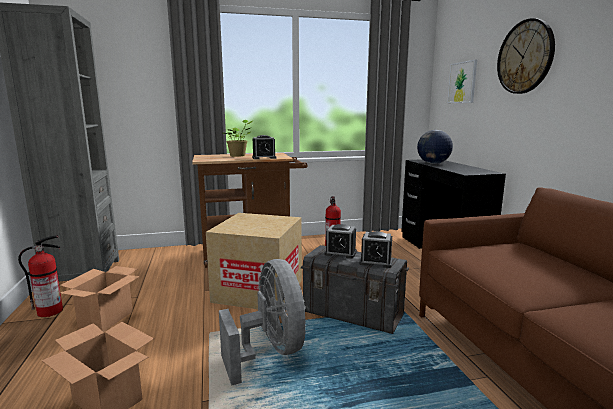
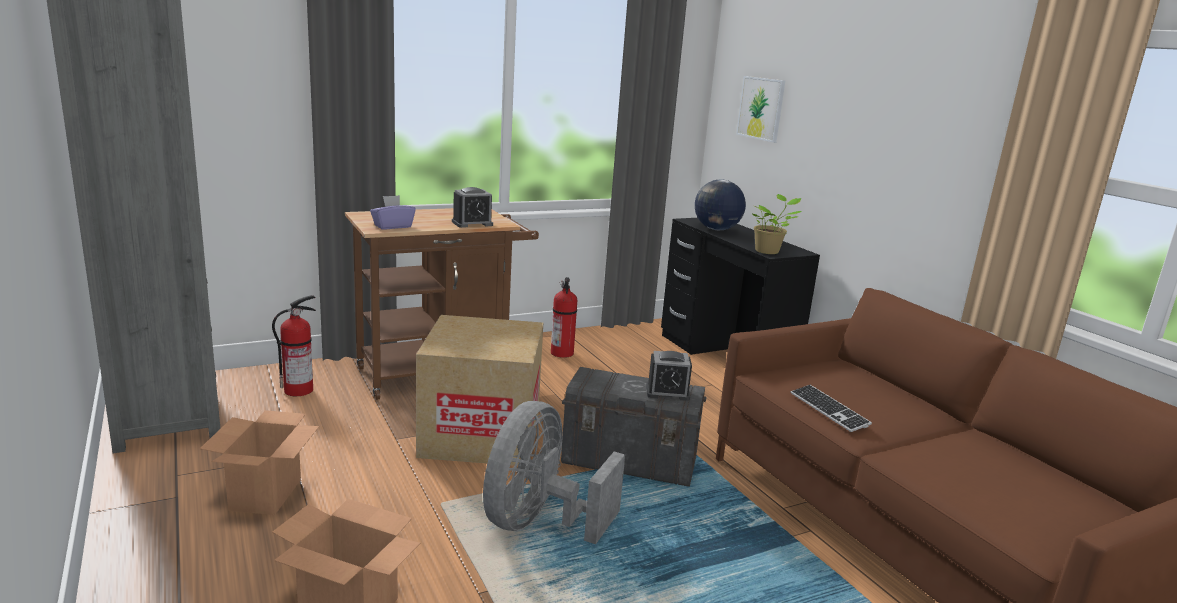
camera: 15 degrees left, 5 degrees up
(51, 311) = (160, 488): fire extinguisher -> fire extinguisher (299, 390)
(213, 159) = (392, 226): none -> purple tissue box
(239, 155) = (425, 216): potted plant -> potted plant (768, 251)
(271, 351) = (539, 522): grey fan -> grey fan turned 120 degrees counterclockwise
(340, 253) = (614, 379): alarm clock -> none
(498, 275) = (828, 410): none -> keyboard
(525, 57) = (854, 97): wall clock -> none

